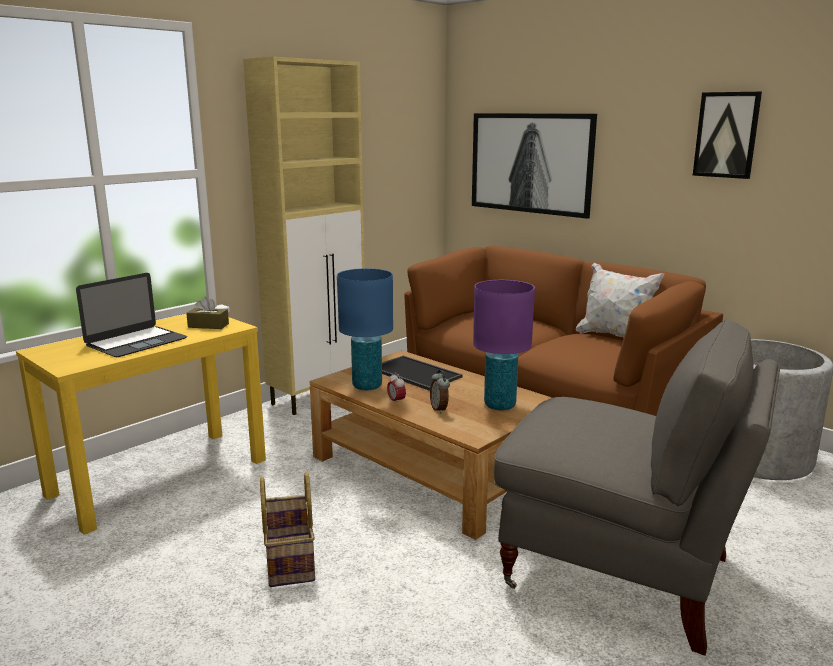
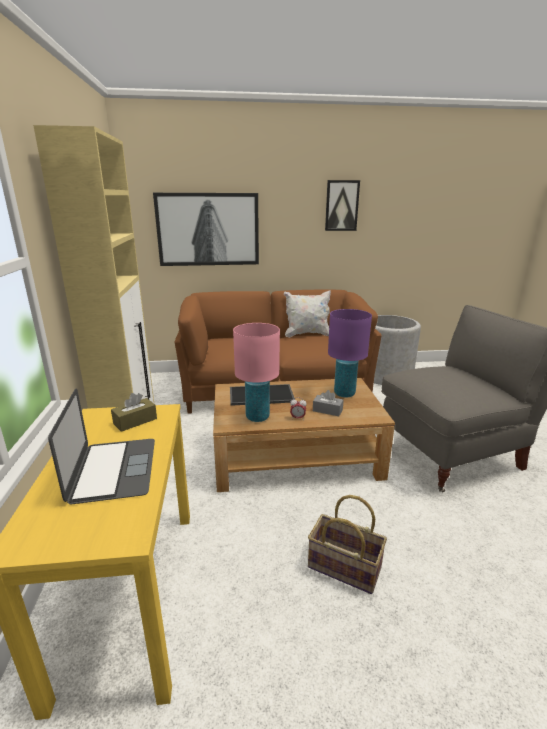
camera: 50 degrees left, 5 degrees up
(367, 386) = (257, 417): blue table lamp -> pink table lamp
(440, 409) = (327, 410): alarm clock -> grey tissue box

